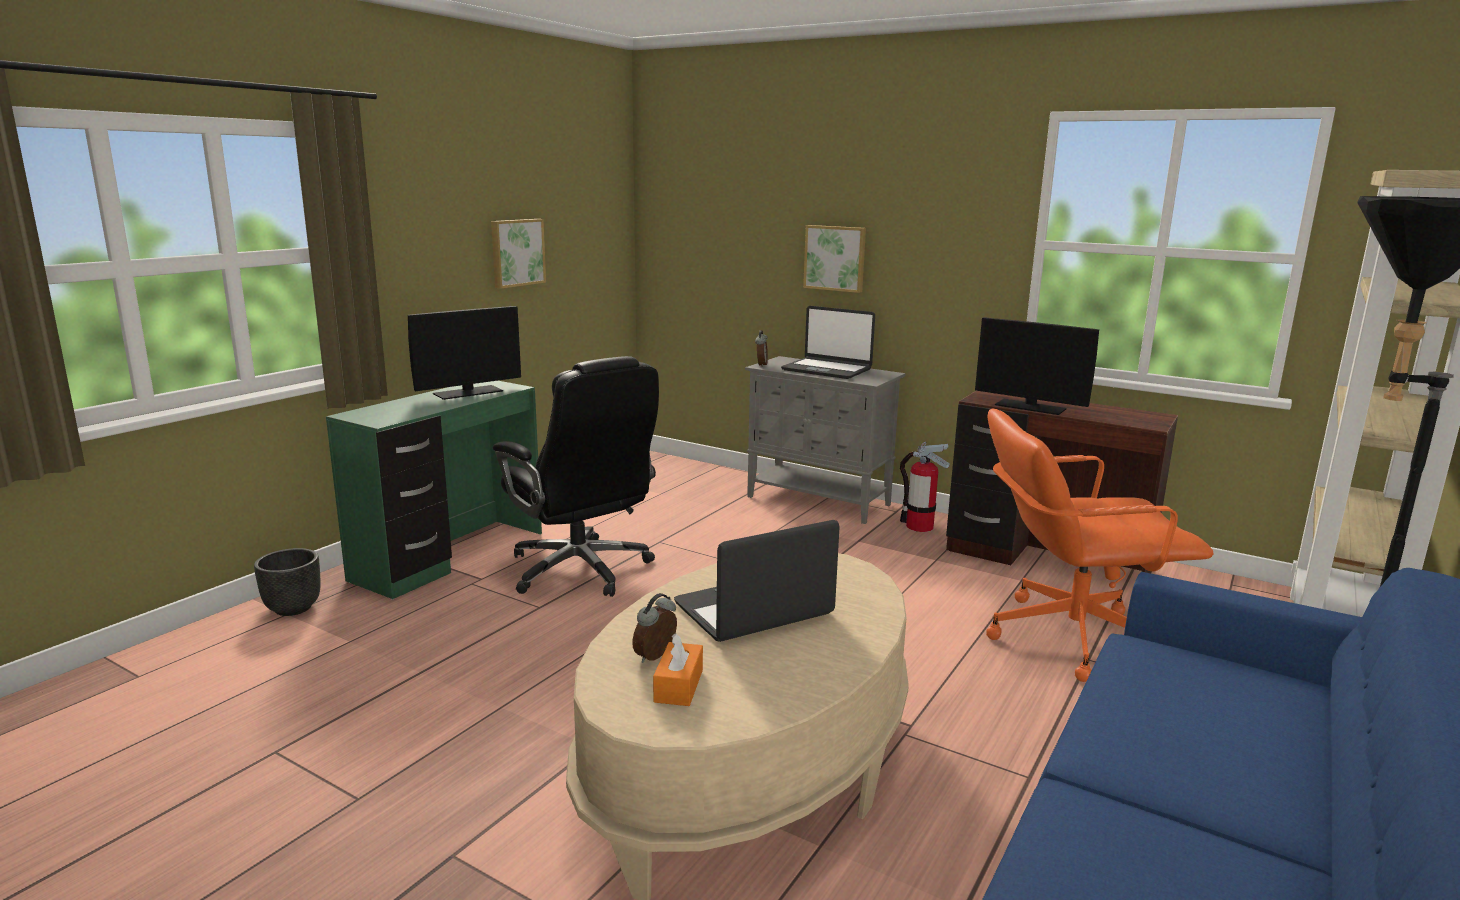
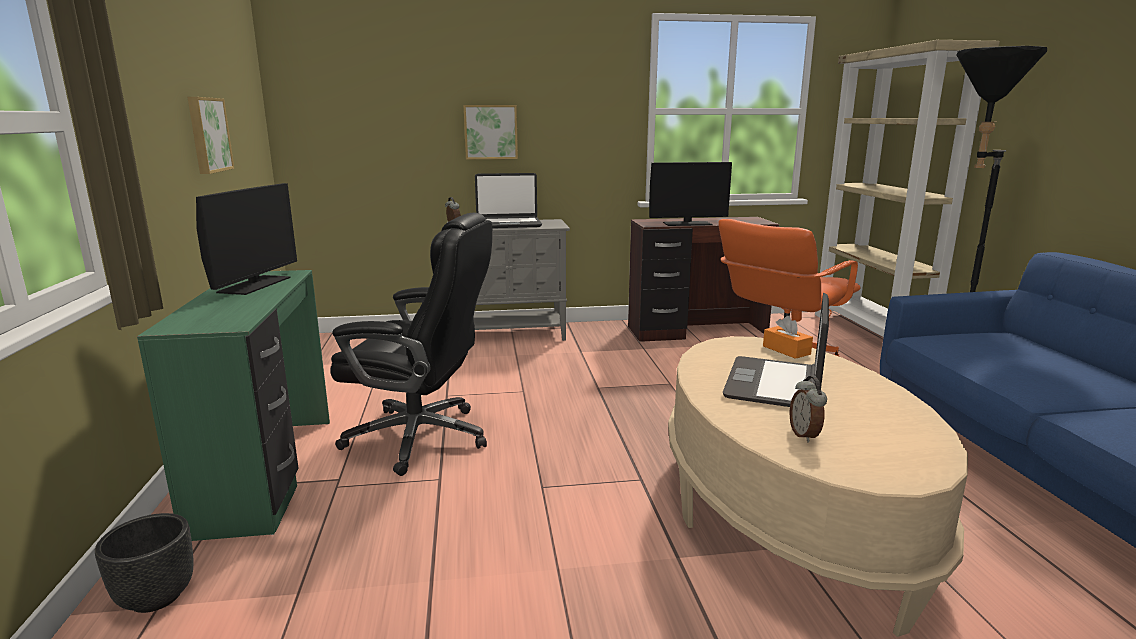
camera: 40 degrees left, 0 degrees up
(678, 686) = (862, 445): orange tissue box -> orange tissue box (786, 350)
(919, 526) = (599, 332): fire extinguisher -> none

